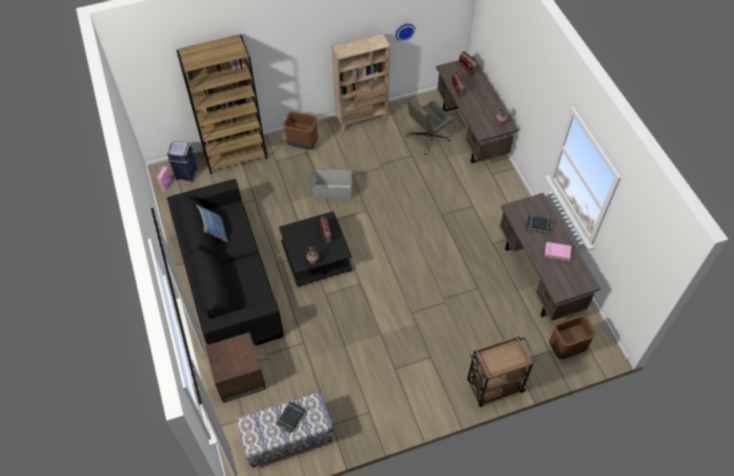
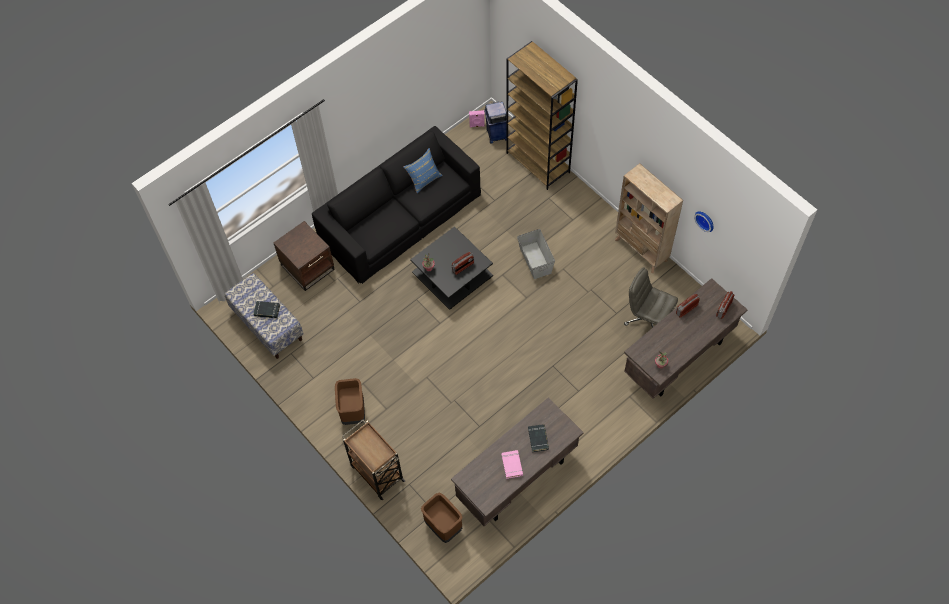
camera: 70 degrees right, 5 degrees up
(303, 144) = (580, 212): brown trash can -> brown trash can (353, 412)

